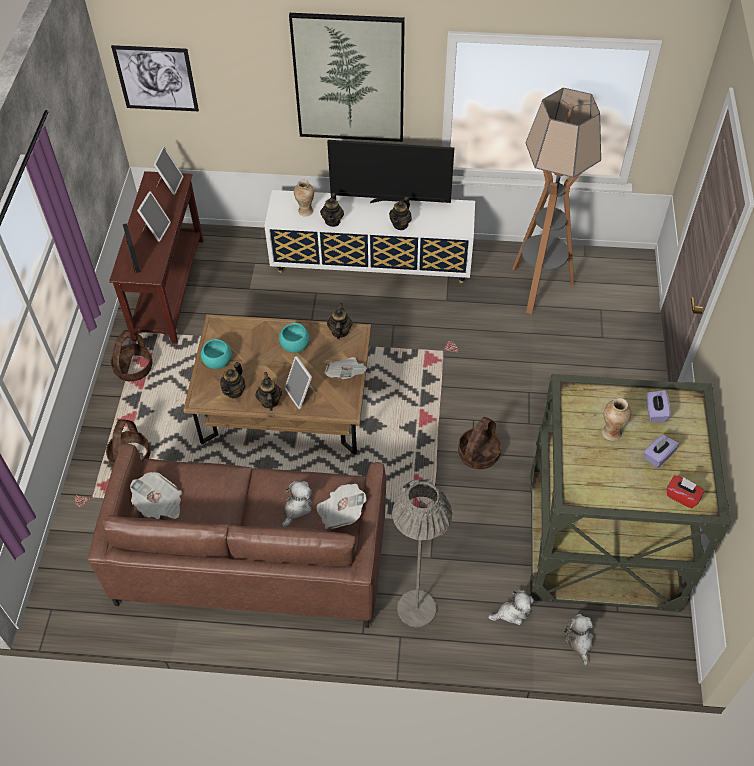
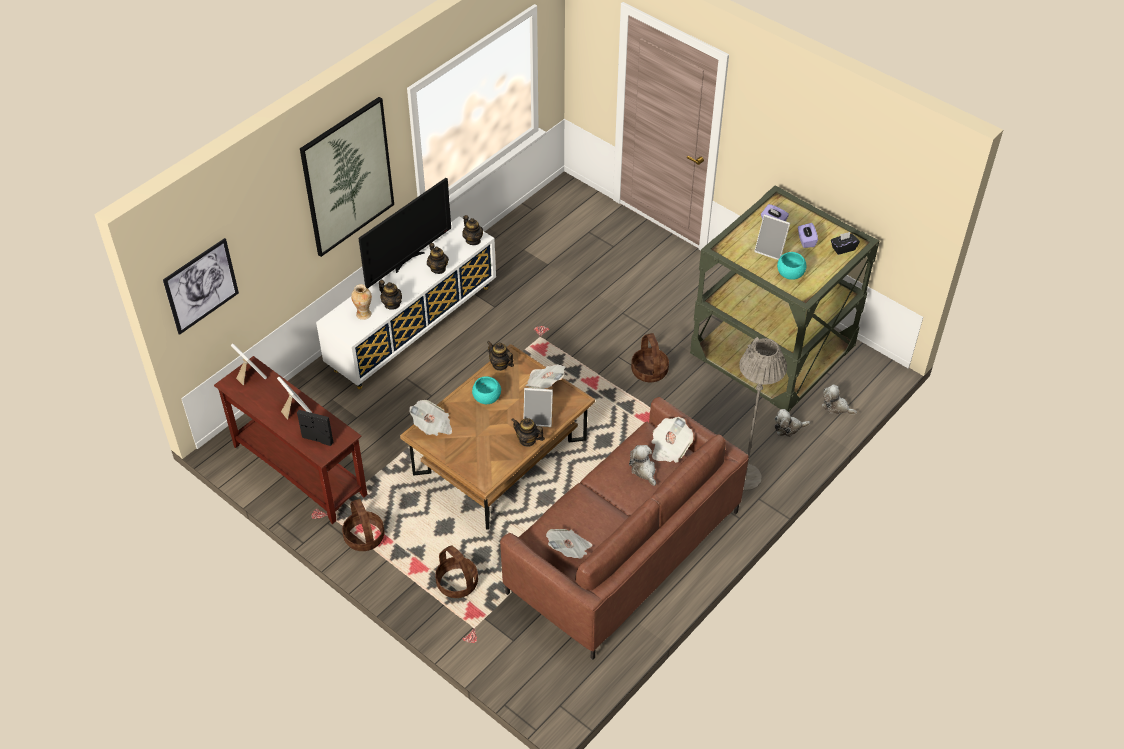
camera: 55 degrees left, 5 degrees down
(218, 361) = (456, 452): turquoise bowl -> turquoise bowl (790, 273)
(233, 329) = (432, 426): none -> newspaper
(234, 391) = (497, 456): teapot -> teapot (473, 240)
(512, 612) = (788, 428): plush toy -> plush toy turned 120 degrees counterclockwise
(538, 288) = (535, 251): floor lamp -> none
(611, 432) = (771, 250): vase -> picture frame
(682, 496) = (843, 248): red tissue box -> black tissue box

